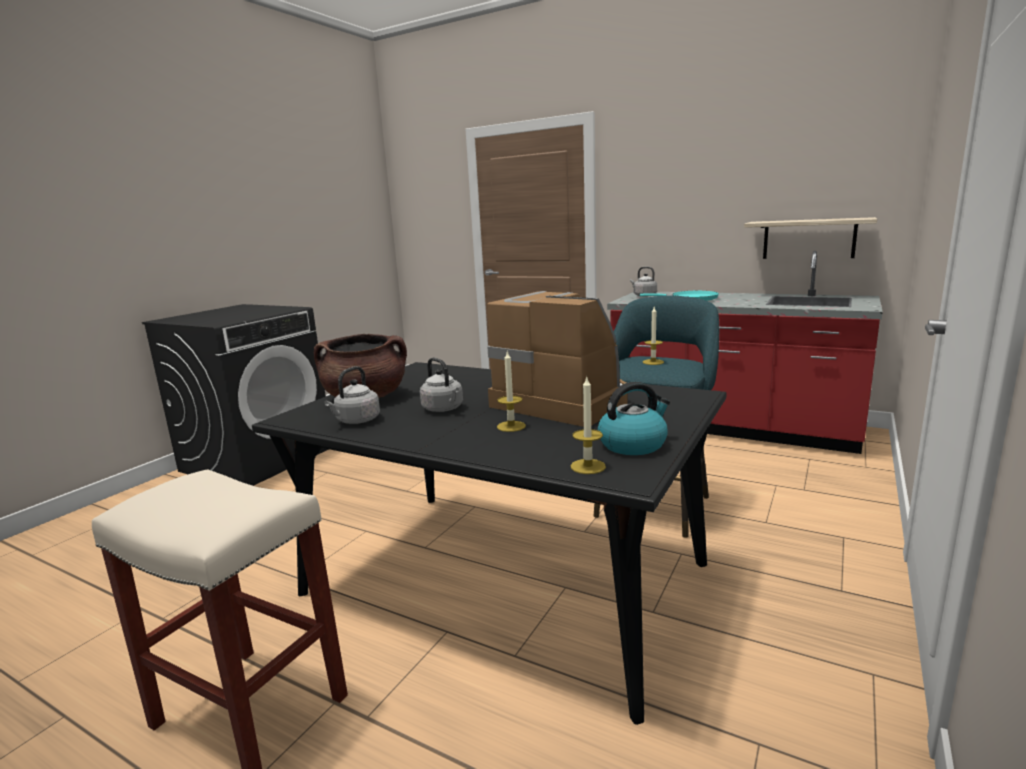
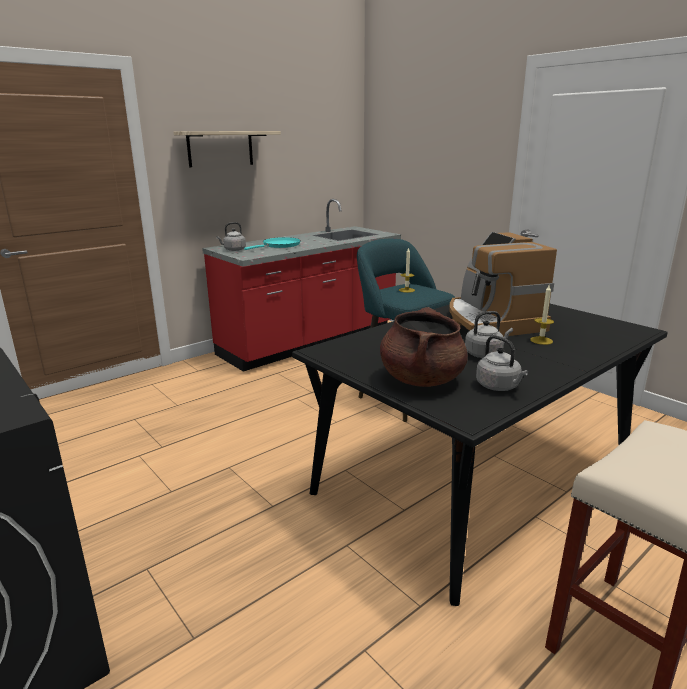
camera: 70 degrees left, 5 degrees up
(562, 401) = (491, 322): coffee machine -> coffee machine turned 75 degrees counterclockwise
(588, 466) = (622, 334): candle -> none
(633, 444) = (587, 320): kettle -> none
(808, 239) = (315, 190): shelf -> shelf (220, 148)

